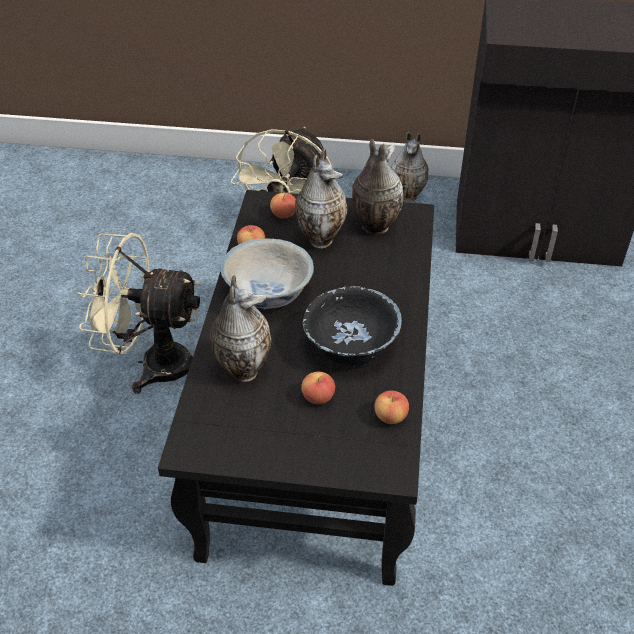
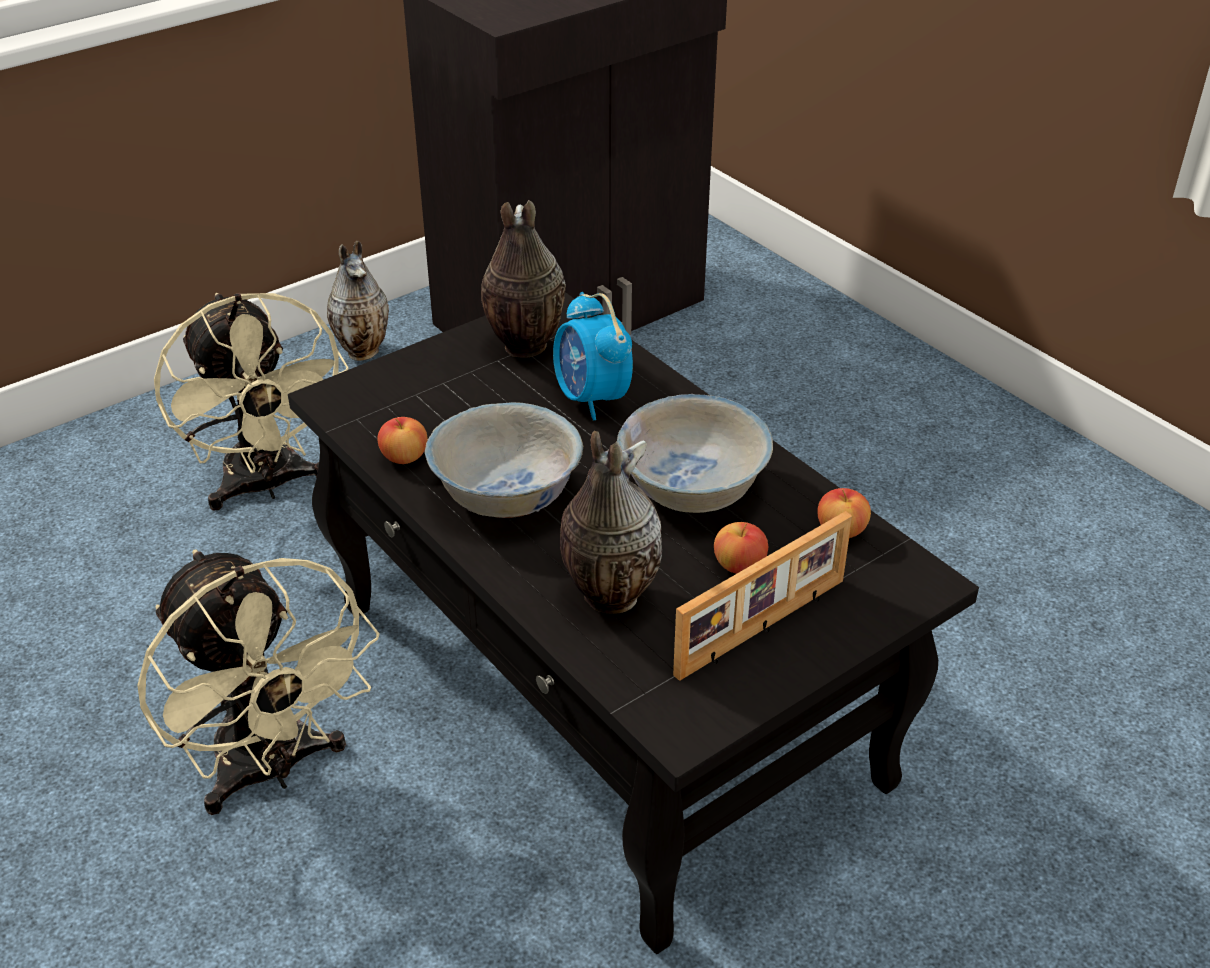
camera: 45 degrees left, 5 degrees down
(153, 364) = (273, 770): beige fan -> beige fan turned 90 degrees counterclockwise
(284, 214) = (388, 395): apple -> none
(285, 434) = (763, 628): none -> picture frame
(321, 238) = (479, 395): vase -> none
(351, 345) = (692, 487): black bowl -> white bowl
(368, 271) = (592, 398): none -> alarm clock

